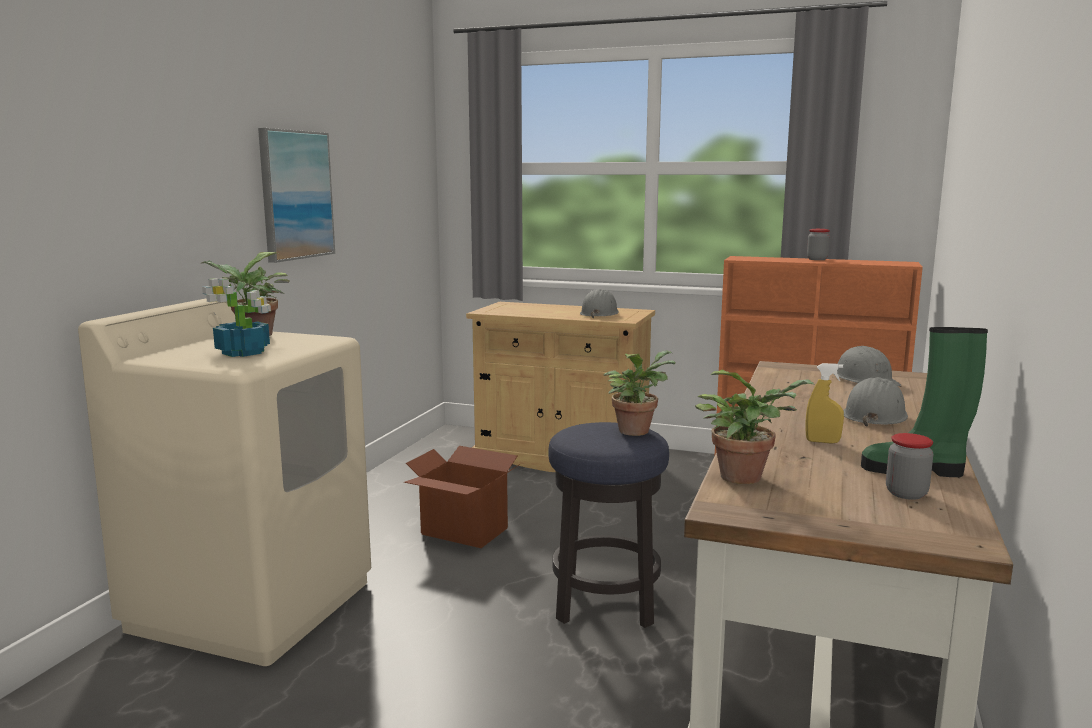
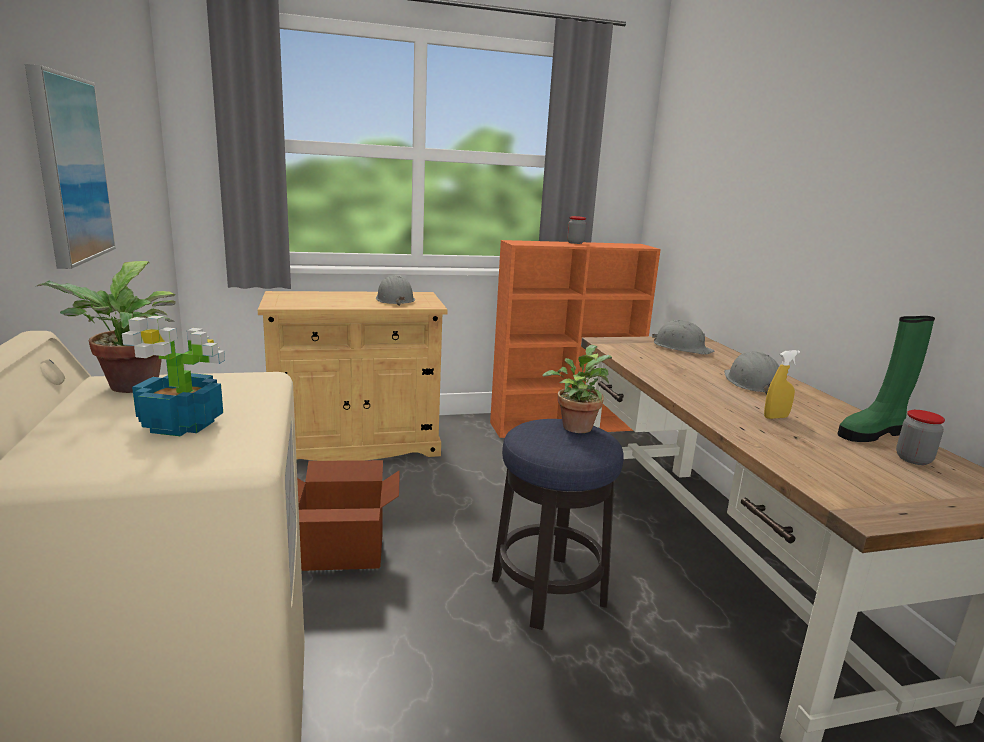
camera: 35 degrees left, 5 degrees up
(746, 476) = (807, 470): potted plant -> none

